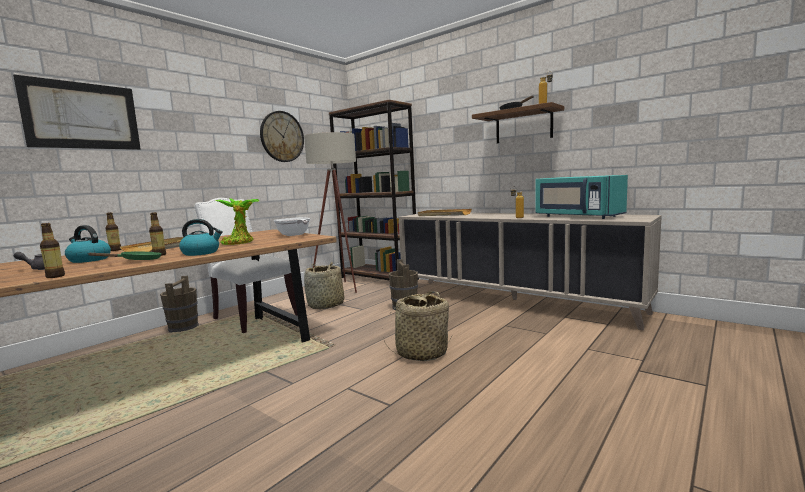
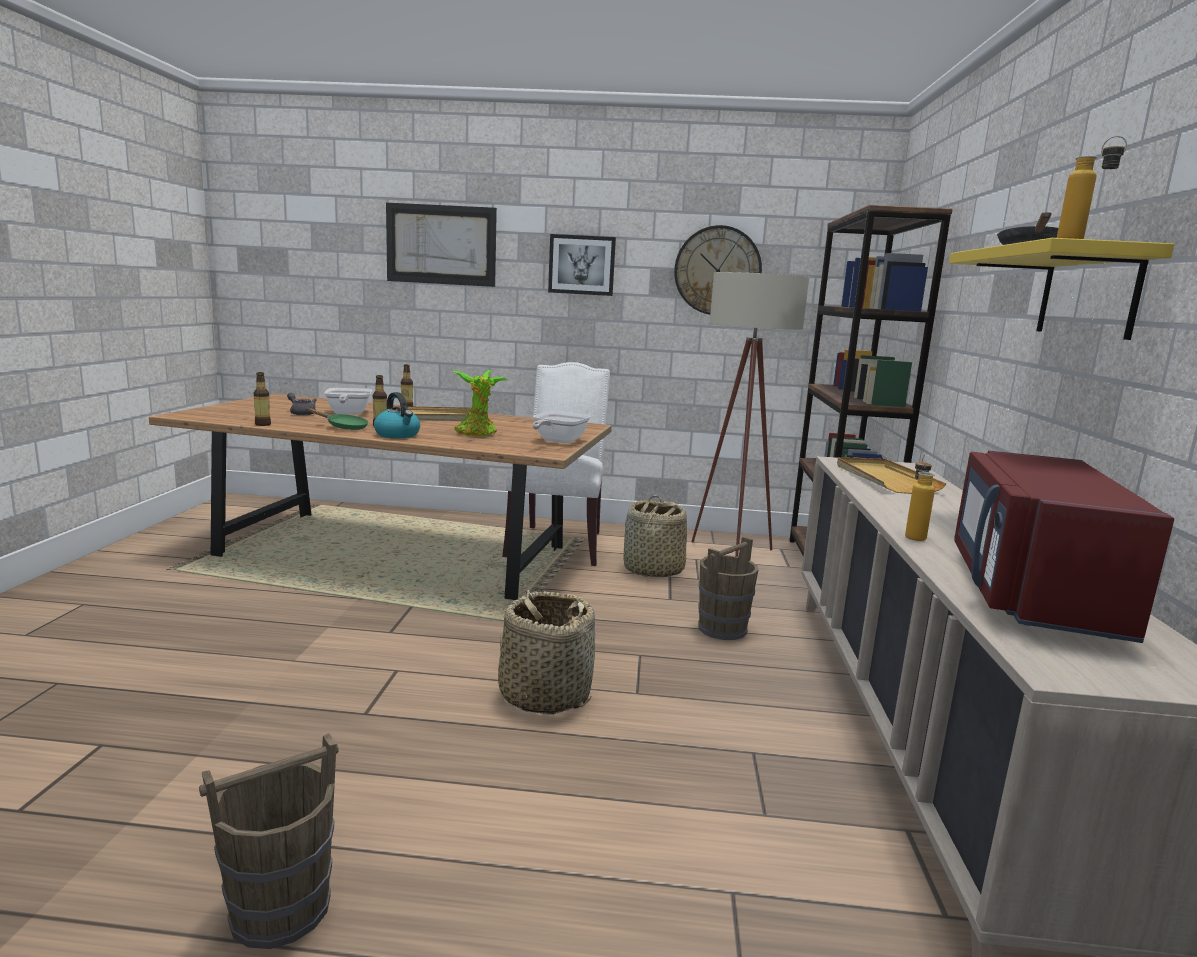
camera: 55 degrees right, 5 degrees up
(89, 260) = (348, 414): kettle -> frying pan
(183, 328) = (490, 524): brown bucket -> brown bucket (279, 909)
(204, 133) = (581, 265): none -> picture
(523, 126) = (1088, 293): brown shelf -> yellow shelf
(576, 216) = (1029, 591): turquoise microwave -> red microwave

